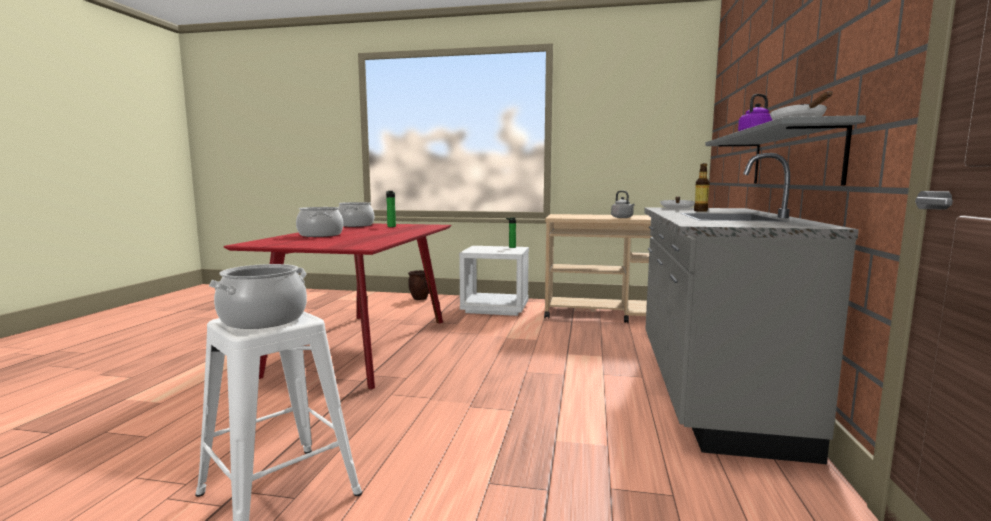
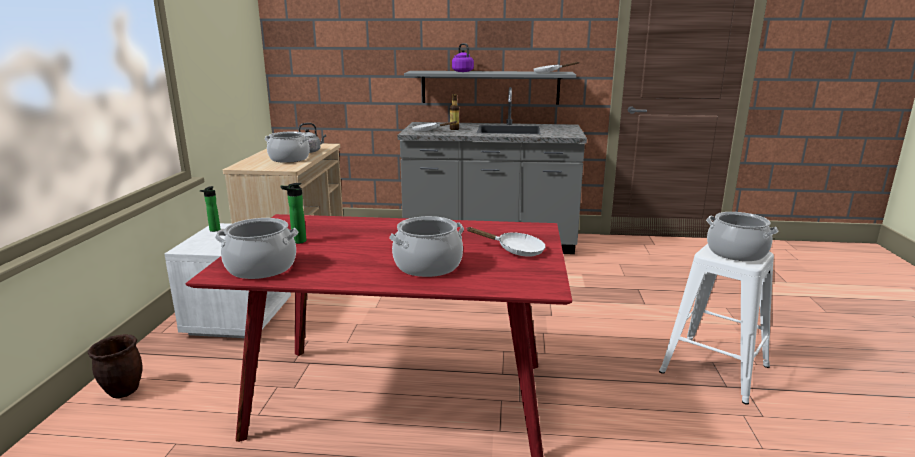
camera: 95 degrees left, 10 degrees up
(321, 242) = (515, 250): none -> white frying pan
(588, 217) = (289, 159): none -> cooking pot

